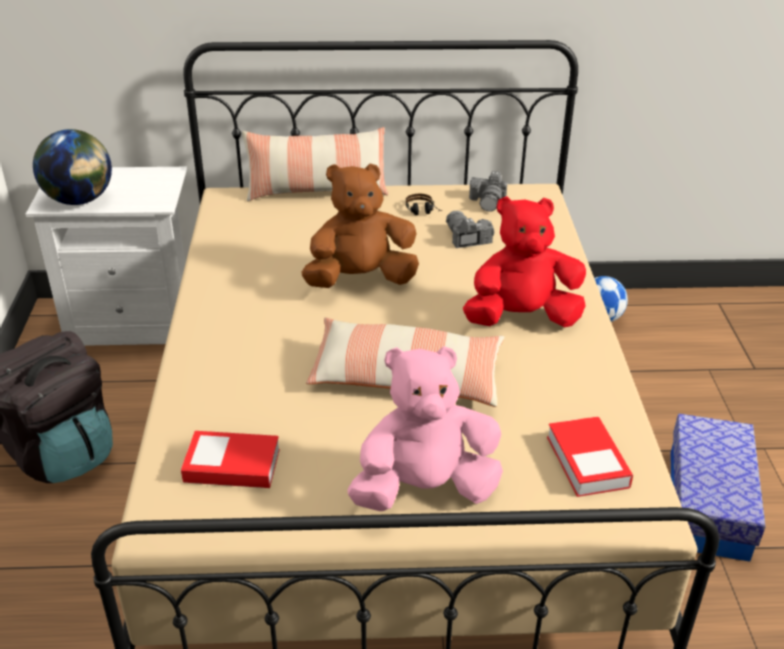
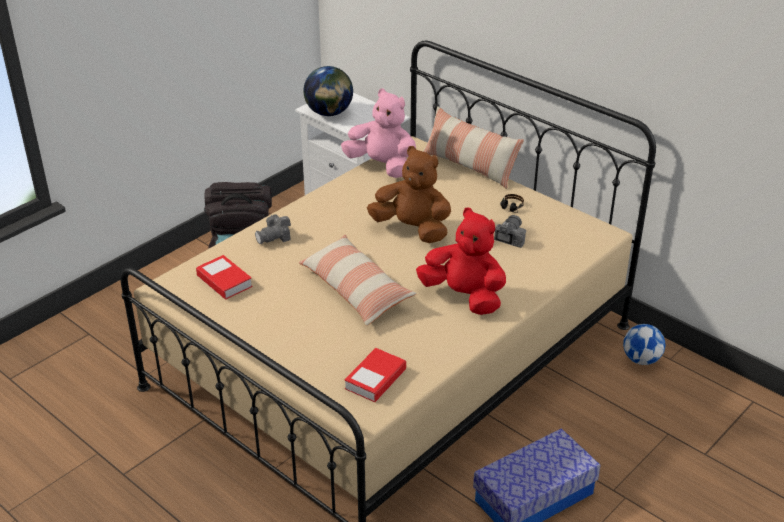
camera: 45 degrees right, 0 degrees up
(425, 489) = (285, 341): pink plush toy -> pink plush toy (382, 166)
(488, 201) = (563, 222): camera -> camera (275, 237)

